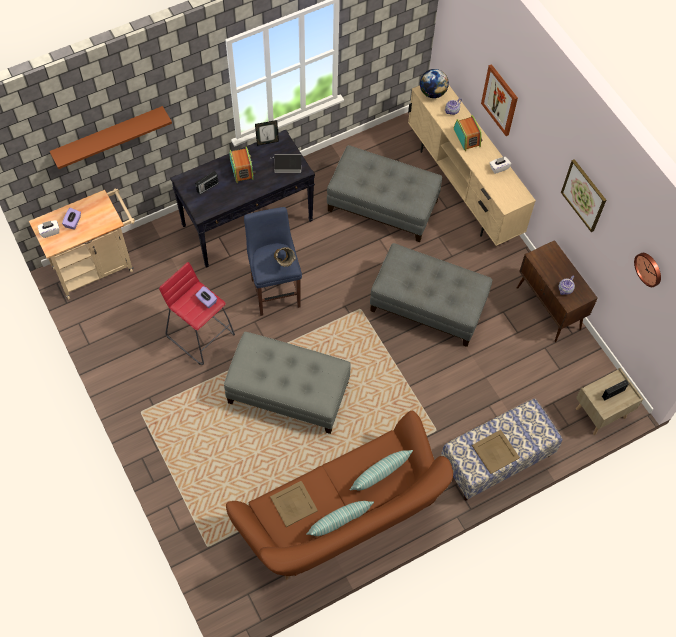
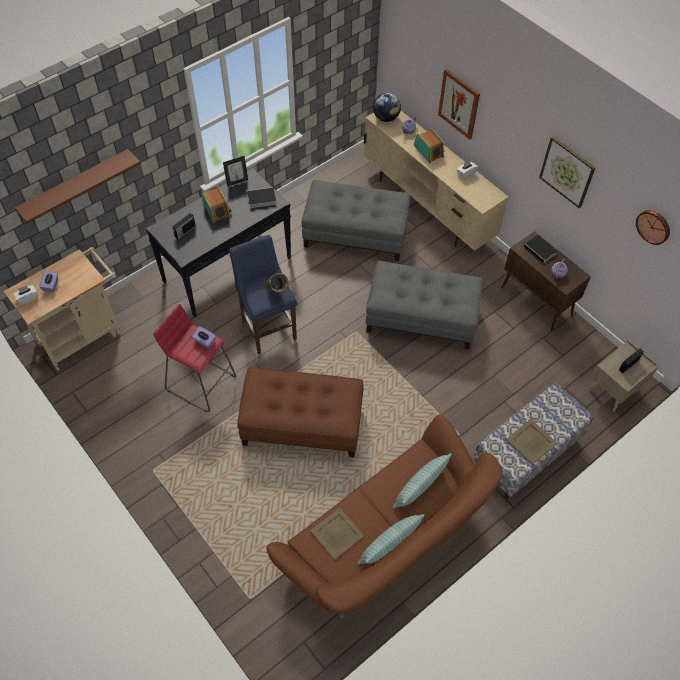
camera: 10 degrees left, 5 degrees down
(288, 393) = (302, 425): grey ottoman -> brown ottoman
(555, 262) = (540, 251): none -> book

